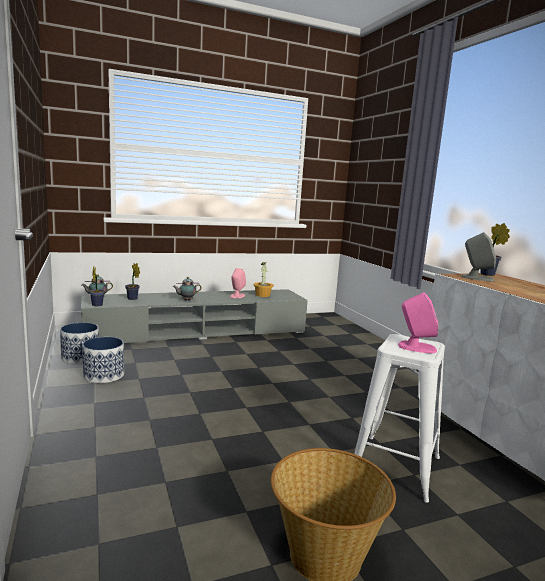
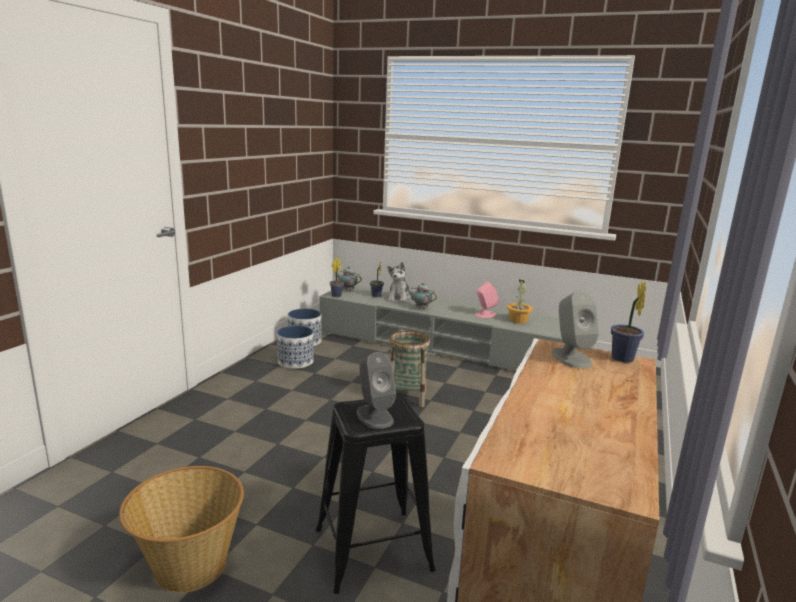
camera: 45 degrees right, 5 degrees up
(154, 297) = (399, 298): none -> plush toy
(240, 370) = (407, 397): none -> basket
(395, 466) = (373, 549): white stool -> black stool
(416, 347) = (374, 416): pink speaker -> grey speaker

